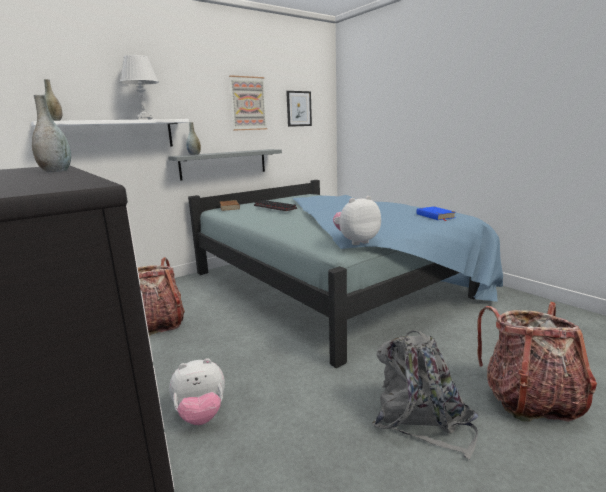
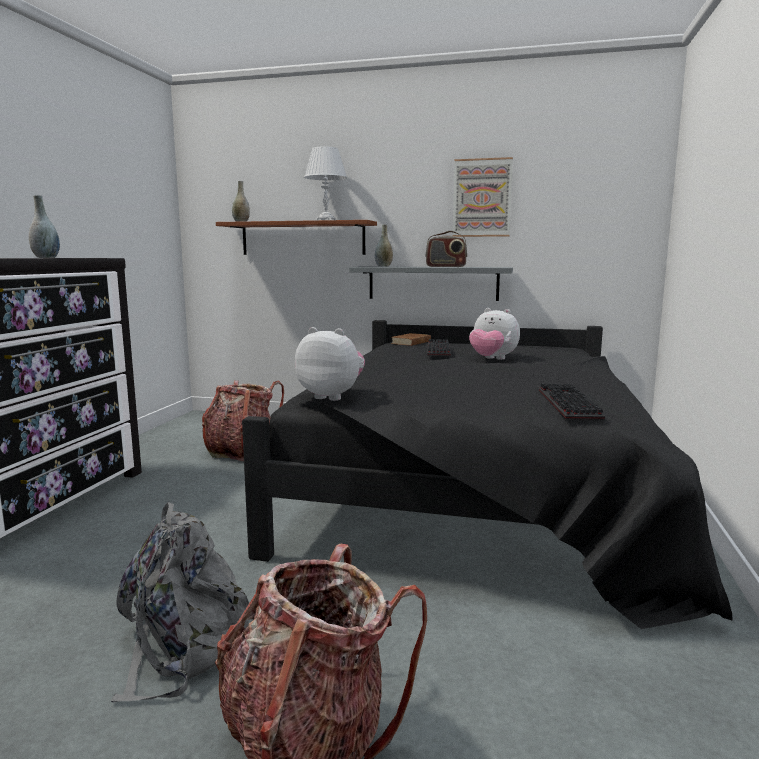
camera: 50 degrees right, 5 degrees down
(114, 135) = (302, 238): white shelf -> brown shelf
(201, 415) = (109, 525): plush toy -> plush toy (492, 359)
(238, 151) = (446, 266): none -> radio
(299, 108) = (579, 203): picture -> none
(334, 283) = (476, 490): blue bed -> black bed
(435, 216) = (565, 404): blue book -> keyboard

